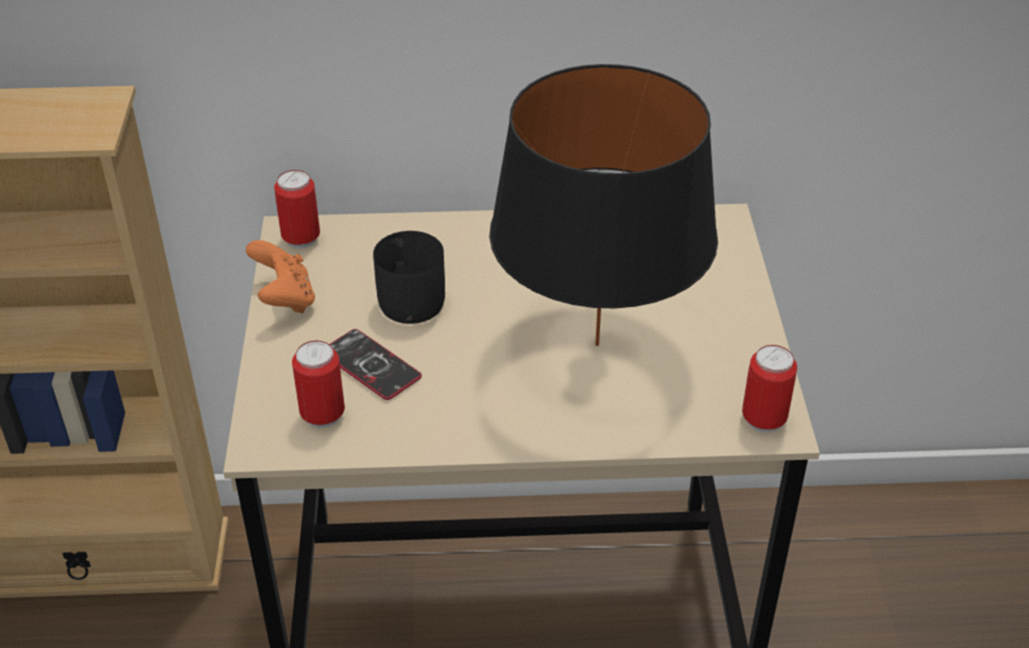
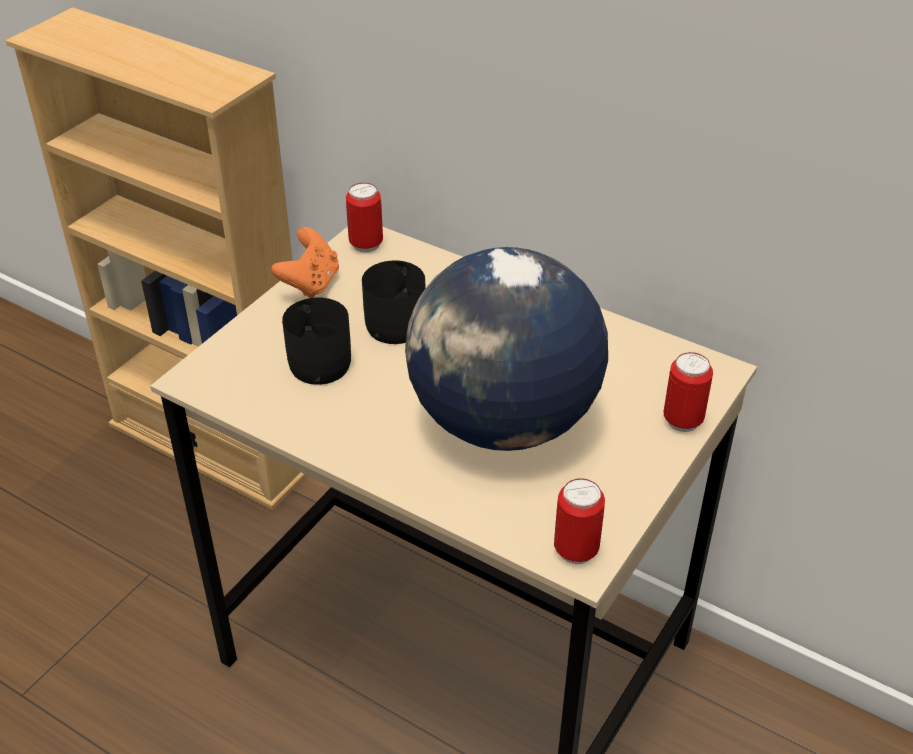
camera: 35 degrees right, 0 degrees up
(323, 415) = (250, 378): can -> can (682, 421)
(371, 366) = (319, 358): phone -> black mug
(596, 344) = (502, 422): black table lamp -> globe

